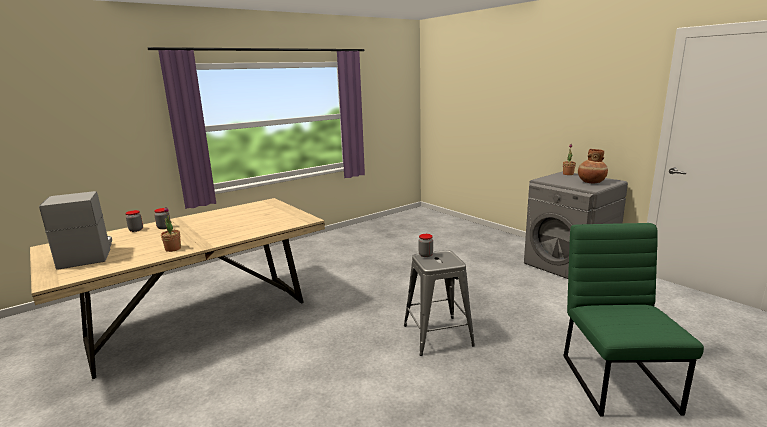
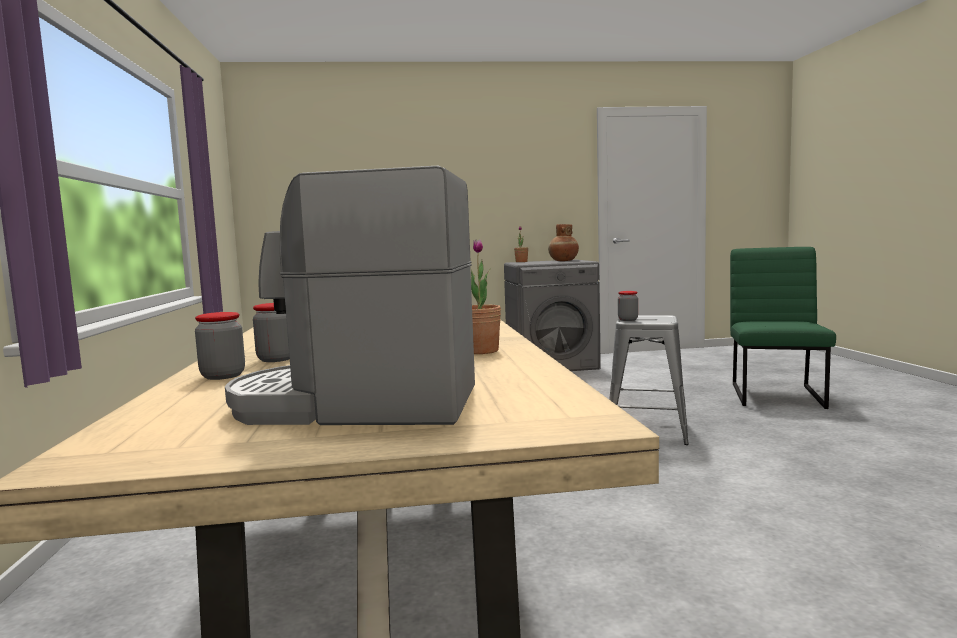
camera: 60 degrees left, 10 degrees down
(617, 380) = (776, 394): green chair -> green chair turned 75 degrees clockwise

